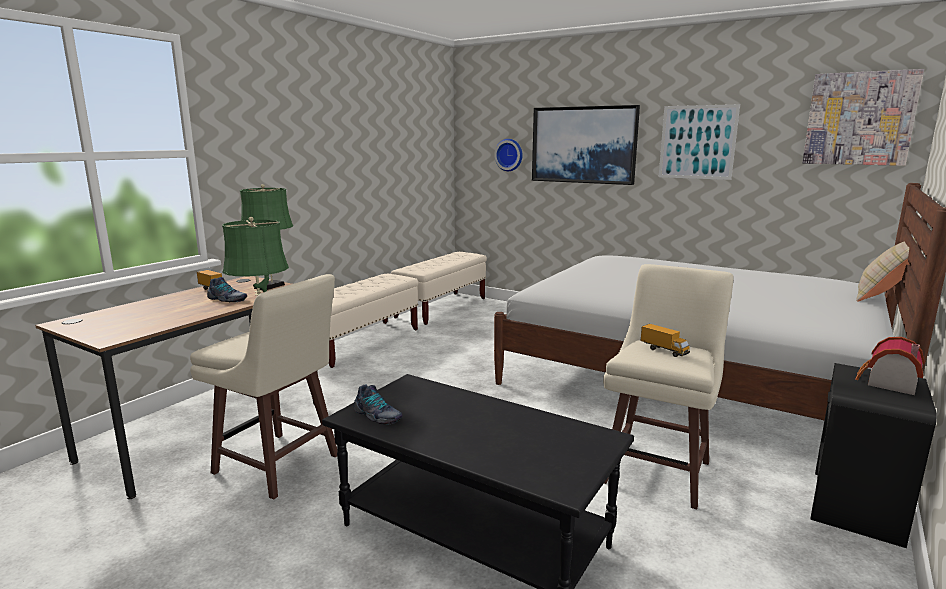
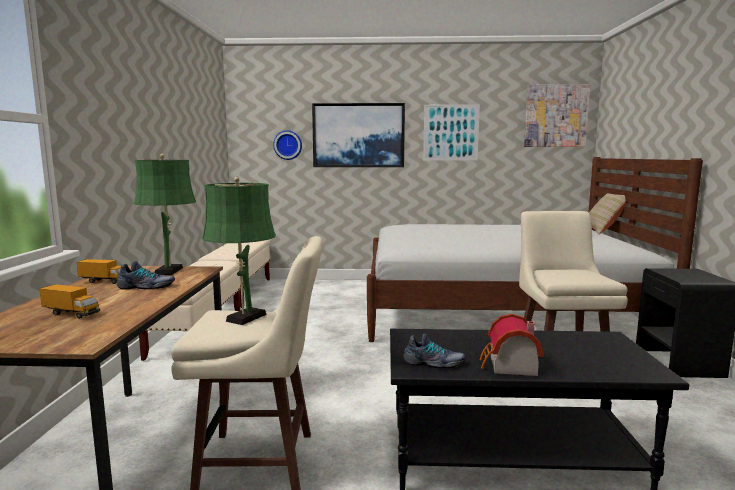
camera: 30 degrees left, 5 degrees down
(664, 351) = (569, 273): toy truck -> toy truck (71, 314)
(887, 383) = (689, 273): toy house -> toy house (509, 366)

